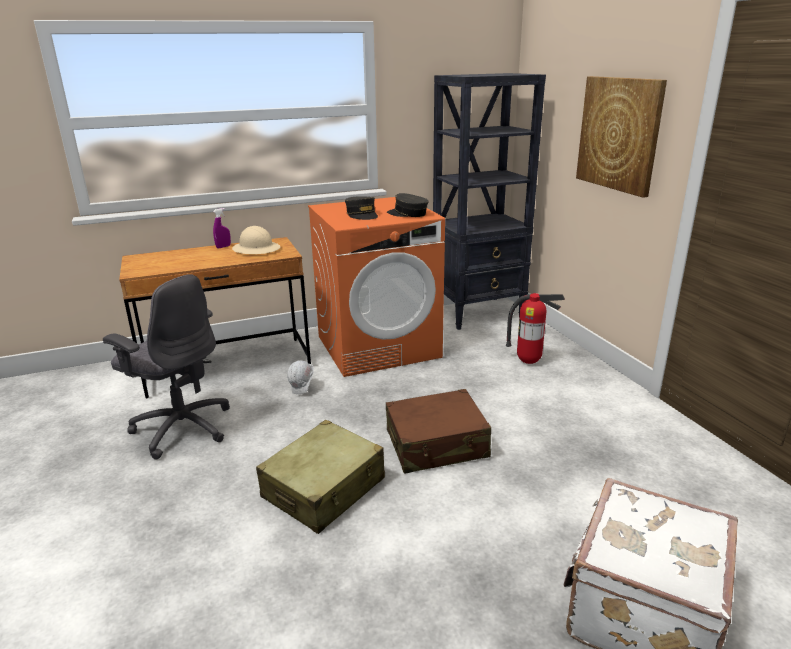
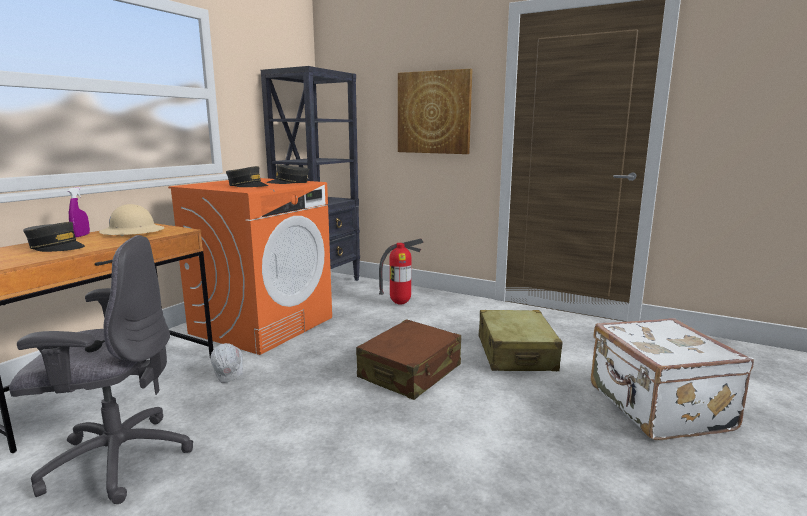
camera: 40 degrees left, 10 degrees down
(192, 258) = (56, 247): none -> grey cap
(324, 489) = (363, 439): beige suitcase -> beige suitcase (516, 354)

